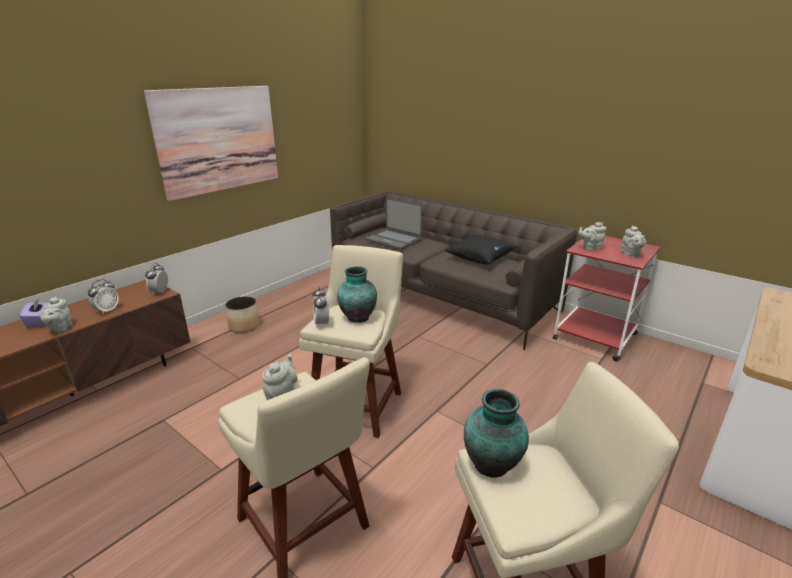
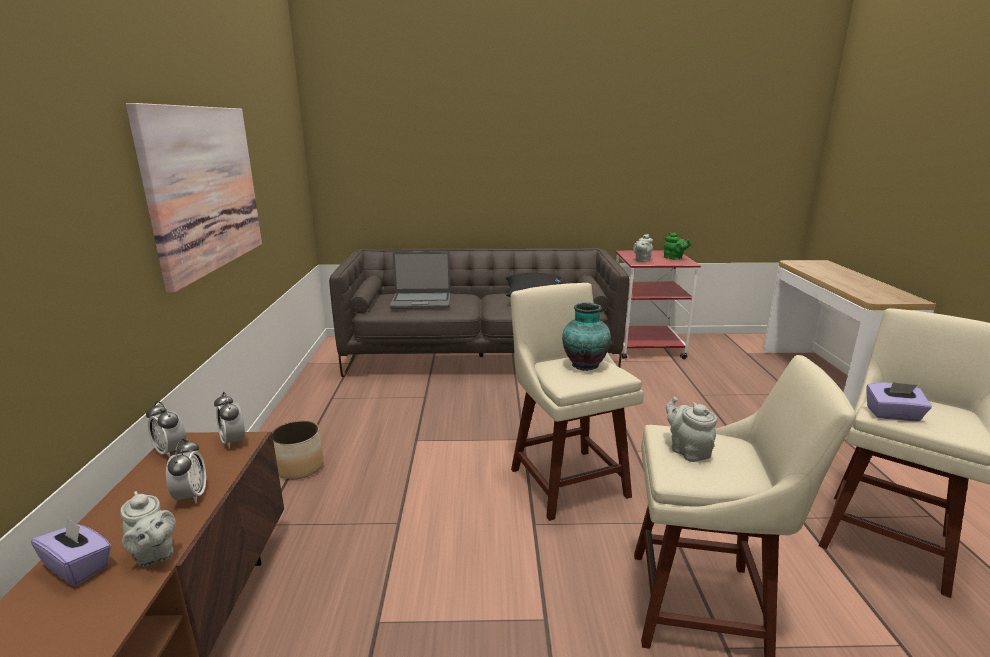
camera: 40 degrees left, 5 degrees down
(322, 323) = (566, 381): alarm clock -> alarm clock (171, 451)
(493, 465) = (893, 415): vase -> purple tissue box
(630, 254) = (674, 258): grey teapot -> green teapot

